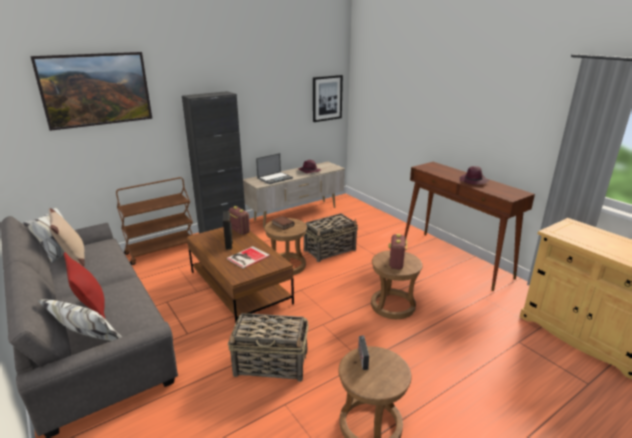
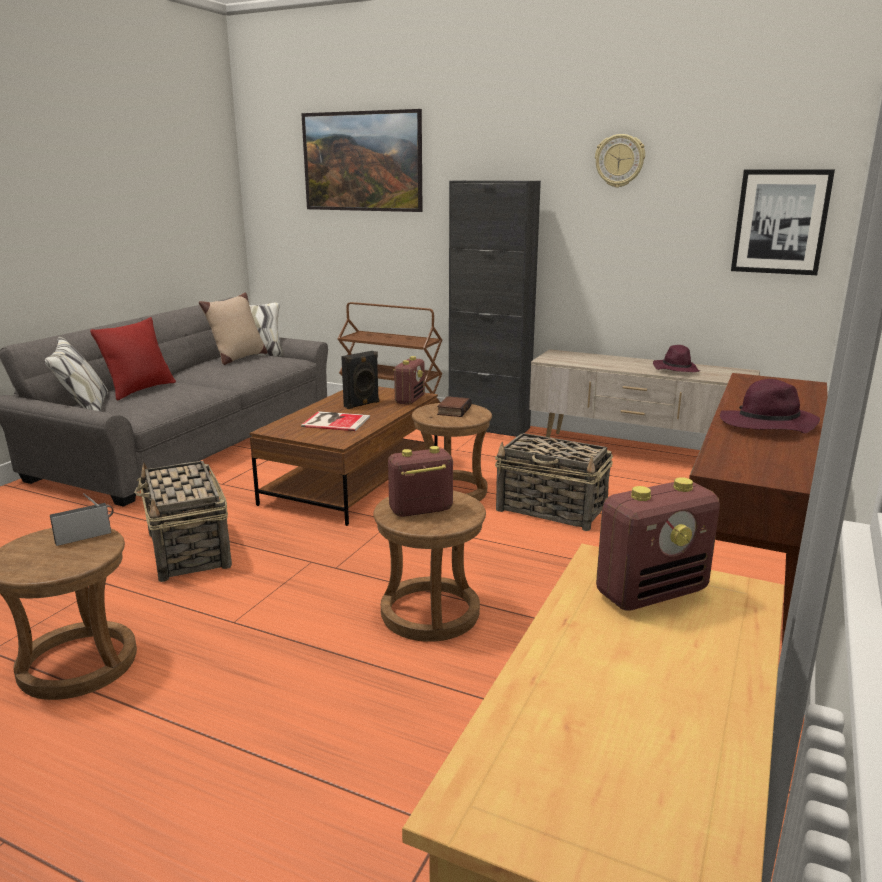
camera: 60 degrees right, 5 degrees down
(262, 77) = (619, 161): none -> wall clock
(275, 178) = (594, 360): laptop -> none
(571, 232) = (652, 592): none -> radio

